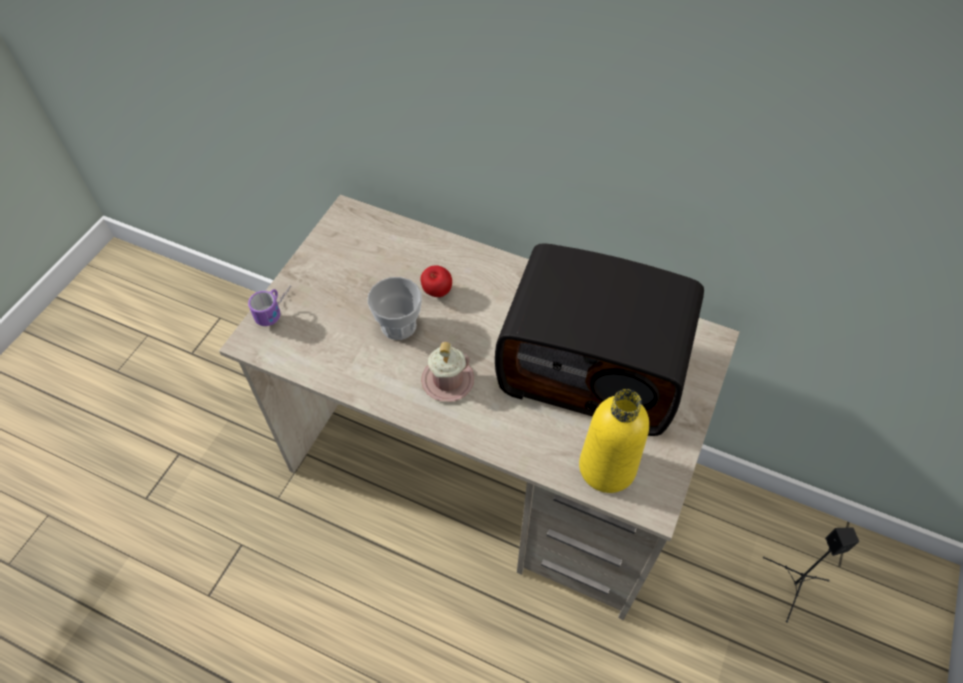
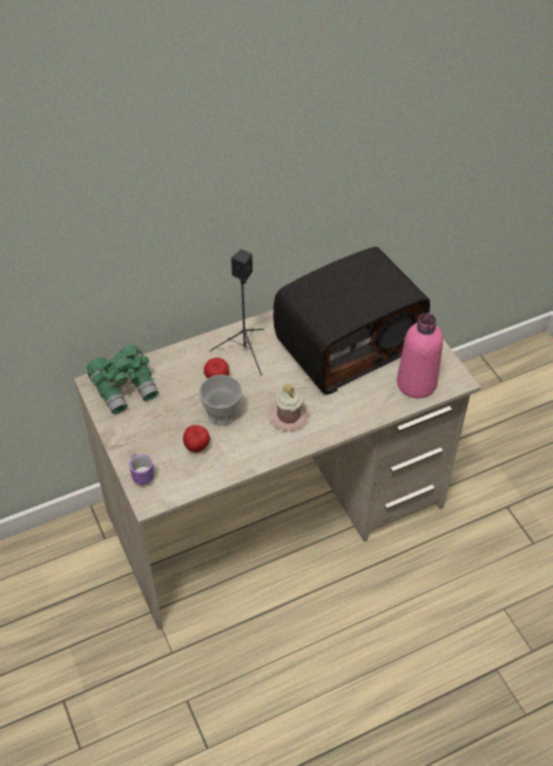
camera: 50 degrees left, 5 degrees down
(341, 334) = (197, 447): none -> apple
(361, 235) = (125, 388): none -> green binoculars
(607, 467) = (416, 383): yellow bottle -> pink bottle
(793, 587) = (494, 411): black speaker -> black speaker (245, 351)

